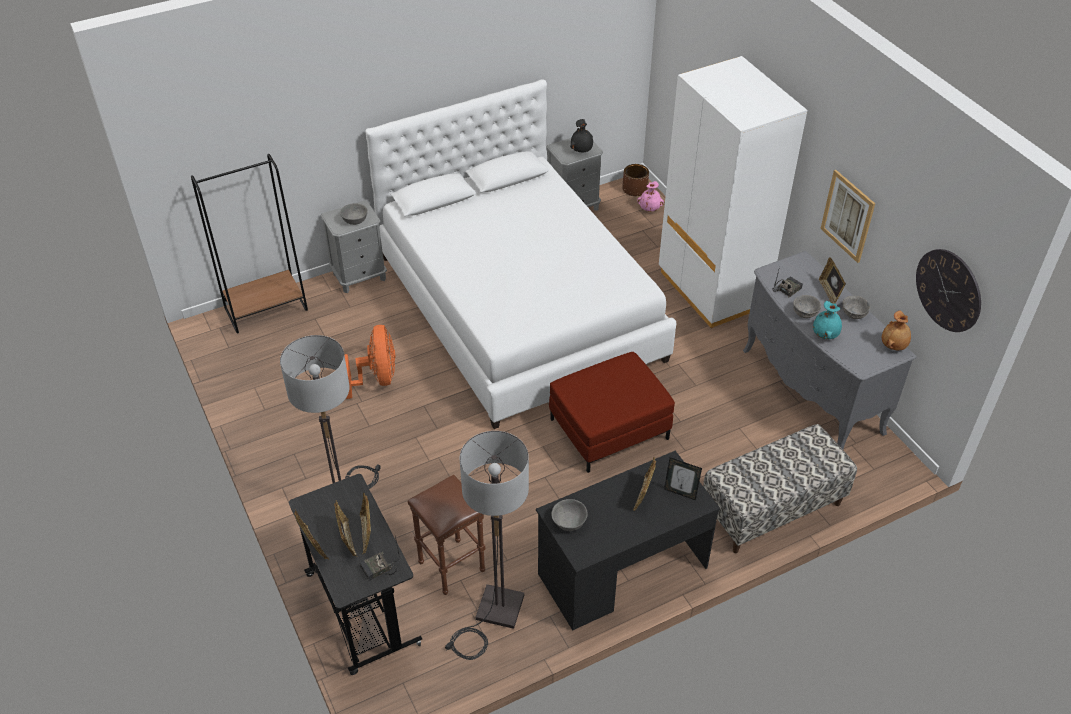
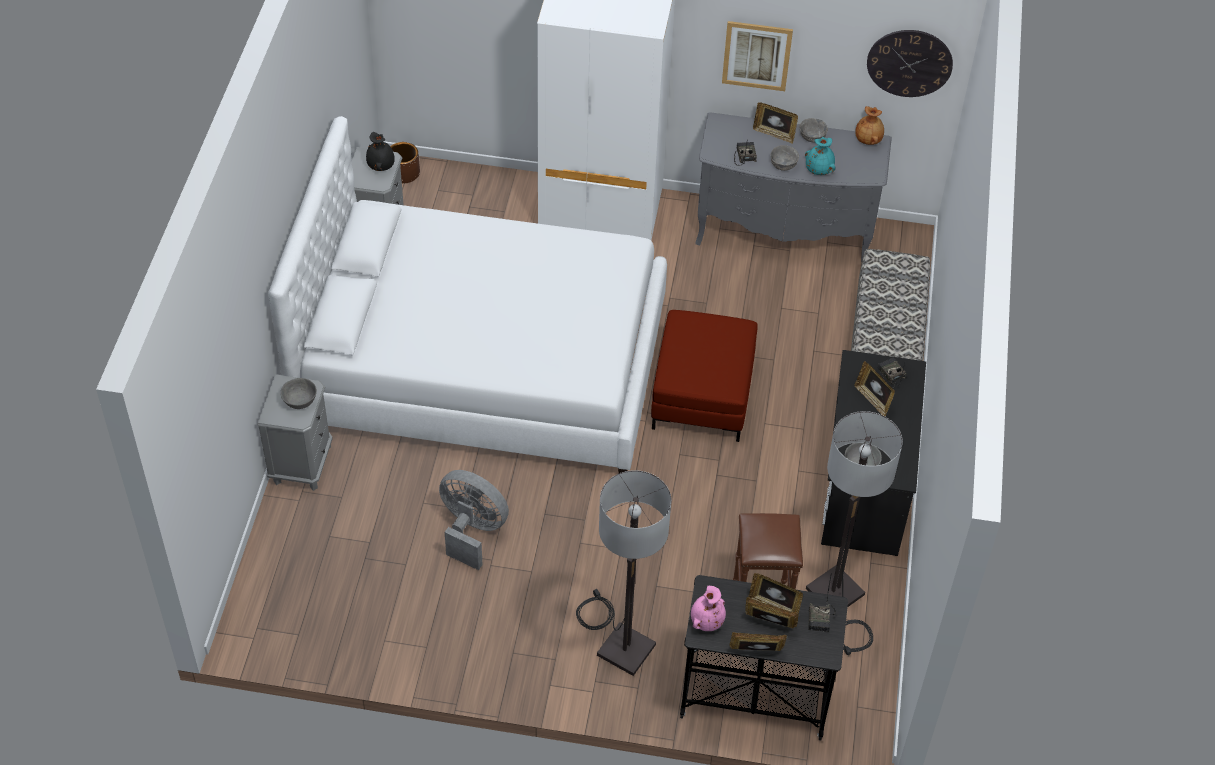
camera: 55 degrees left, 5 degrees up
(266, 310) = (271, 572): clothes rack -> none
(377, 378) = (472, 530): orange fan -> grey fan
(649, 208) = (444, 181): pink vase -> pink vase (706, 621)
(680, 492) = (890, 375): picture frame -> radio

